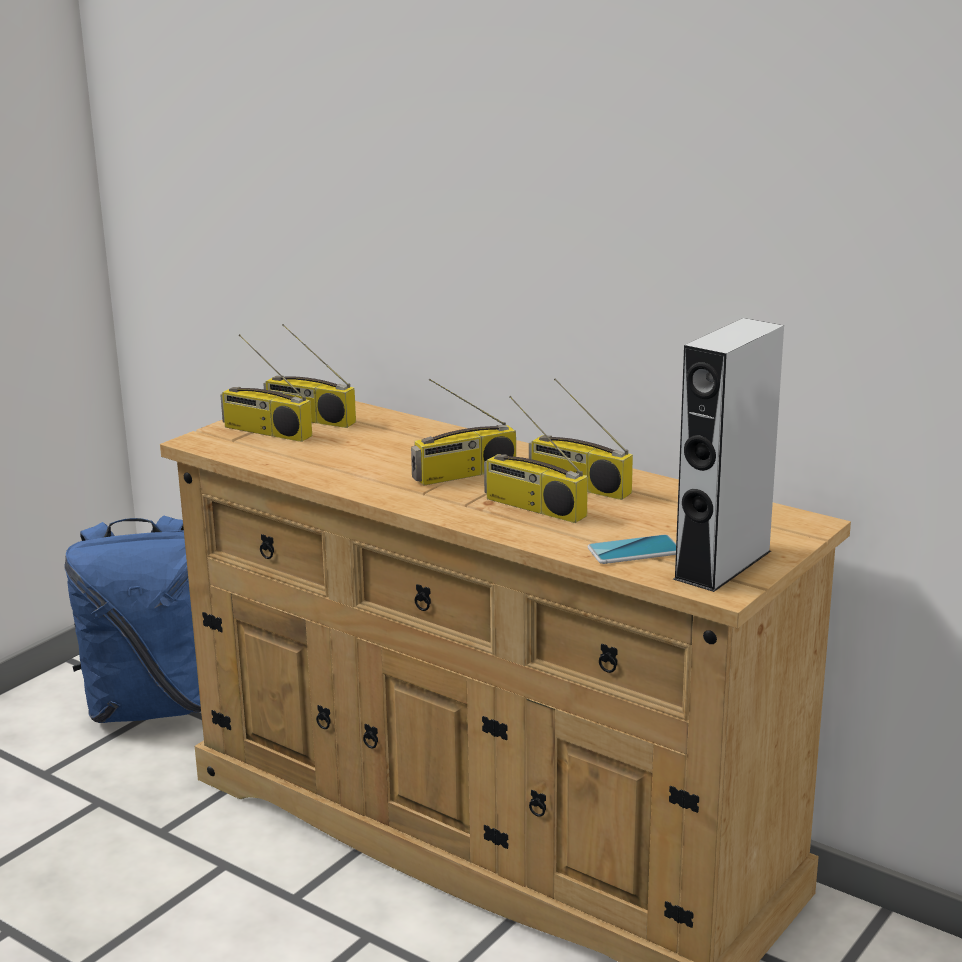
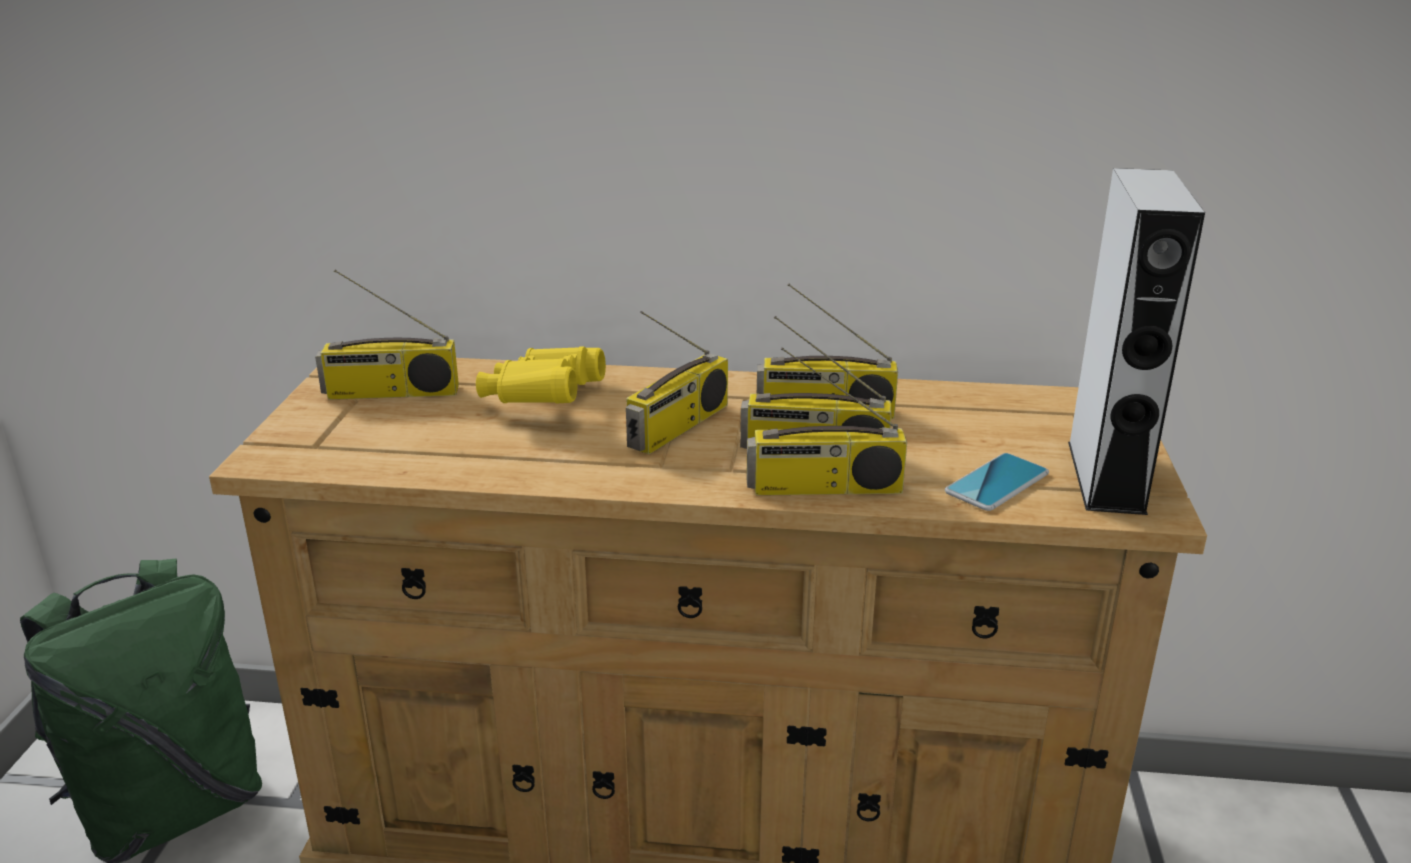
camera: 30 degrees left, 5 degrees up
(152, 706) = (171, 808): blue backpack -> green backpack
(265, 431) = (350, 424): radio -> radio (823, 488)
(396, 442) = (543, 401): none -> yellow binoculars

